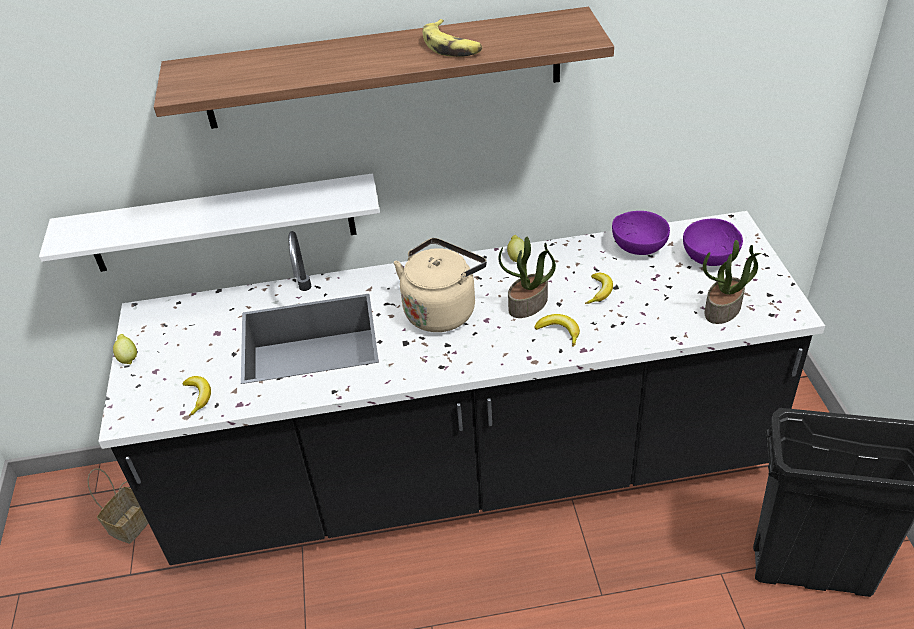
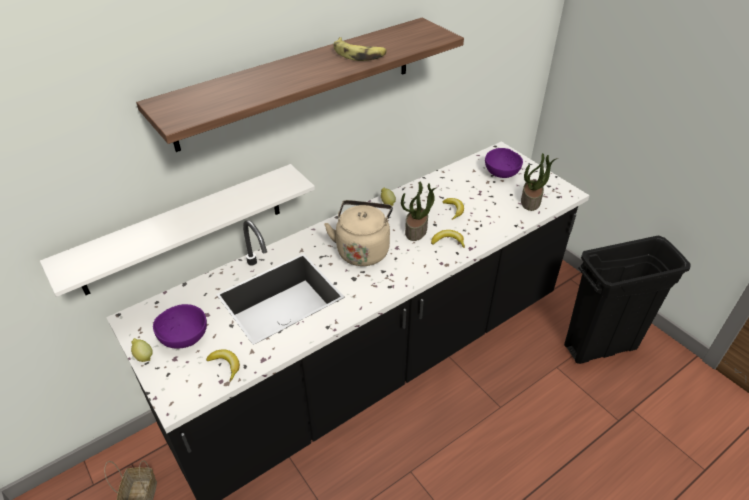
camera: 30 degrees left, 0 degrees up
(638, 246) = (456, 177): purple bowl -> purple bowl (183, 337)

